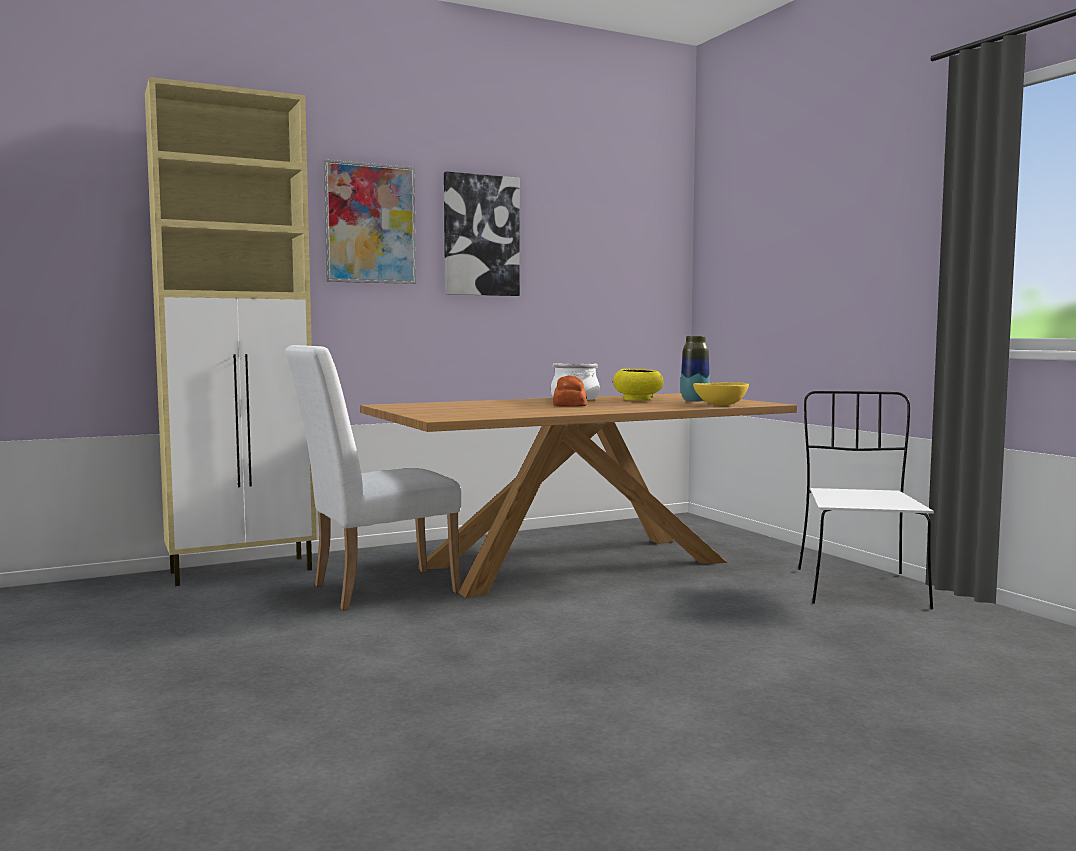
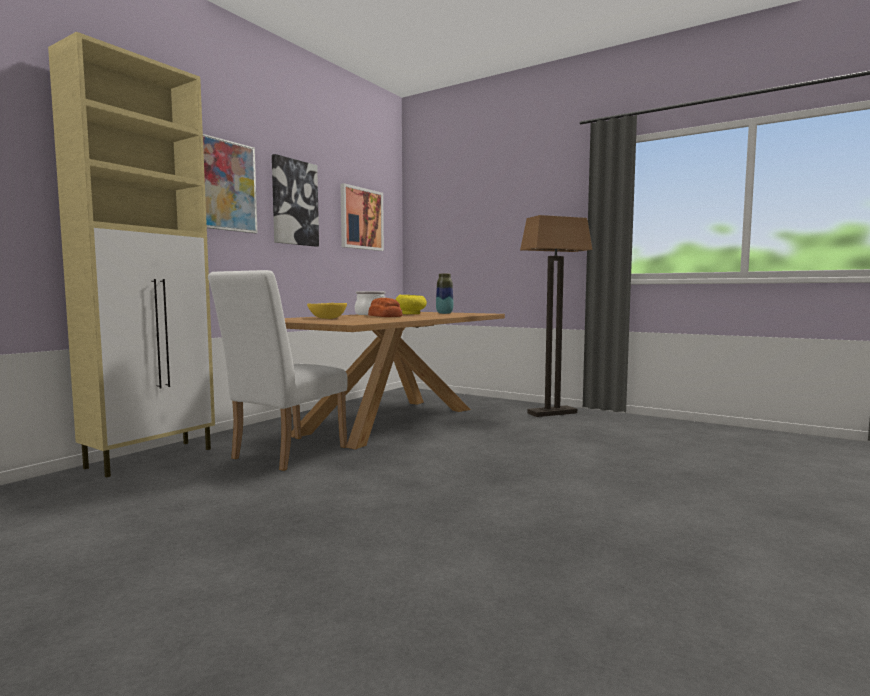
camera: 30 degrees left, 0 degrees up
(605, 248) = (361, 219): none -> picture
(720, 405) = (470, 314): yellow bowl -> yellow bowl (327, 318)
(858, 587) = (552, 413): white chair -> floor lamp

